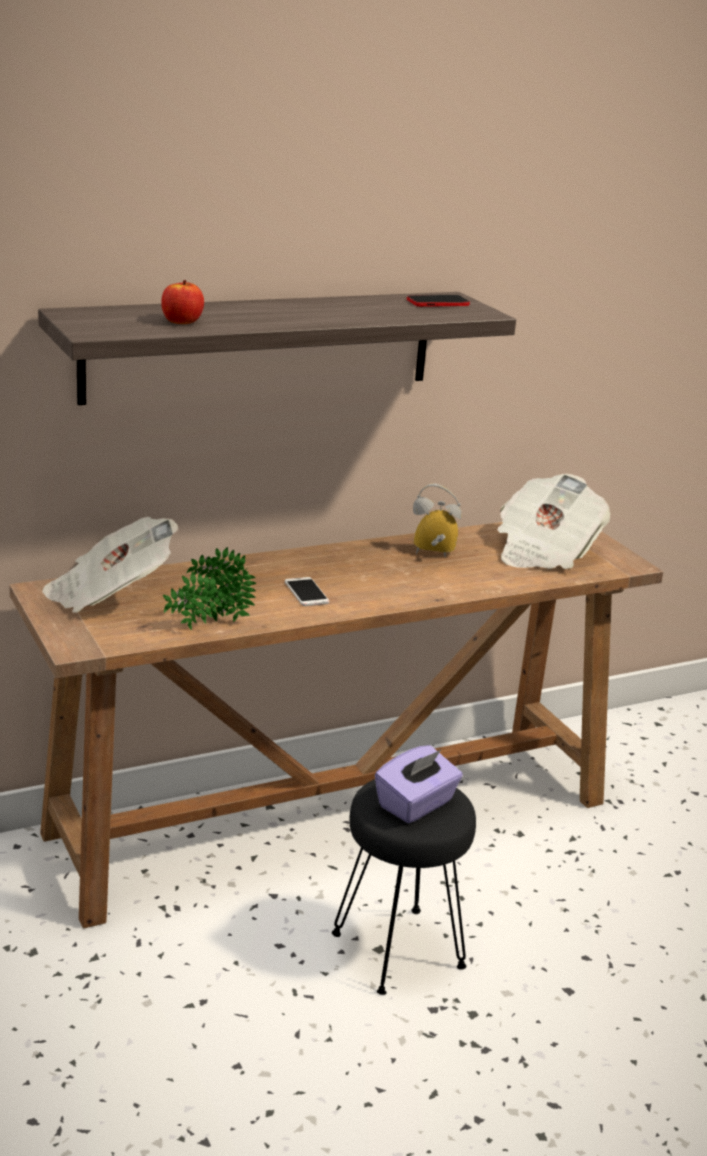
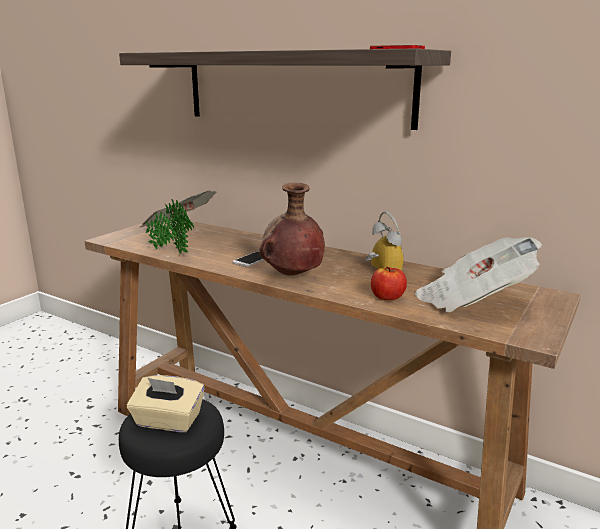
camera: 60 degrees right, 5 degrees down
(181, 321) = (199, 51): apple -> apple (387, 297)
(387, 592) = (292, 275): none -> brown vase
(416, 805) = (168, 421): purple tissue box -> beige tissue box

